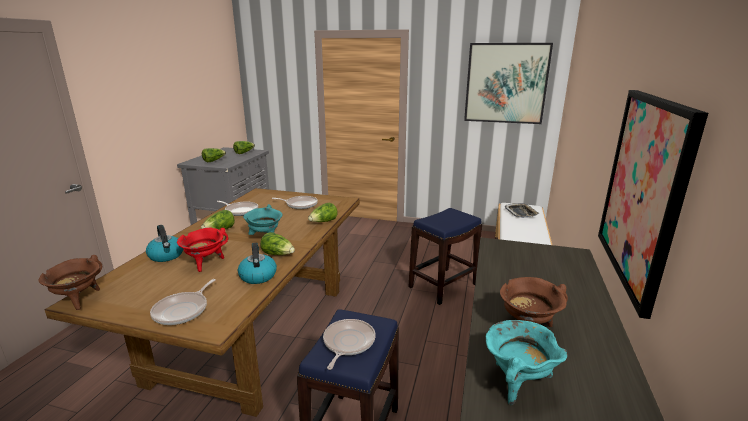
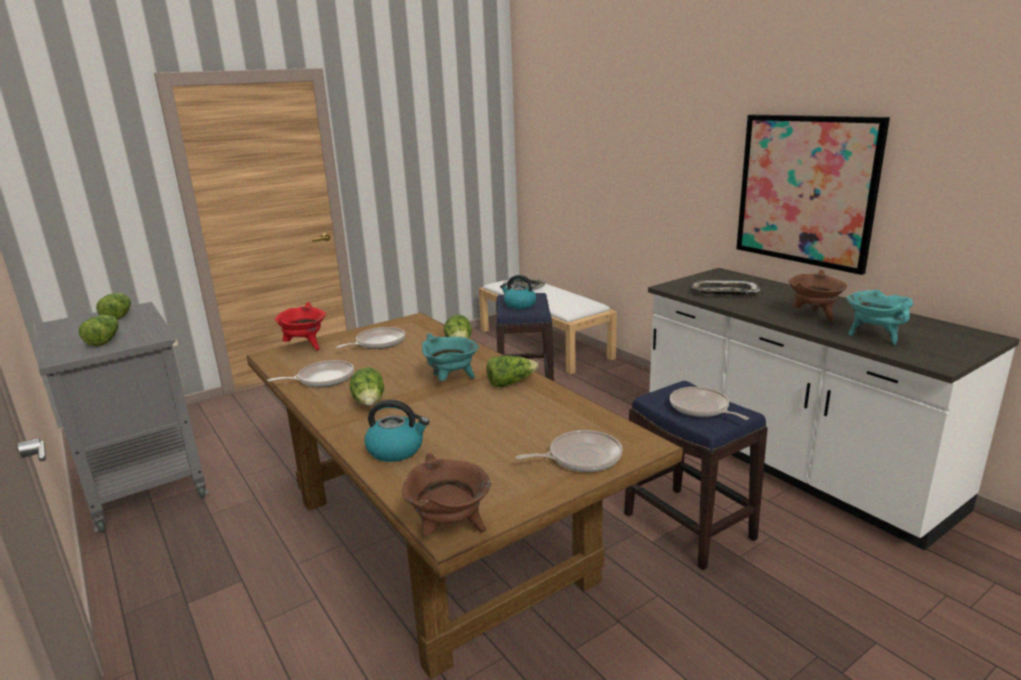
camera: 50 degrees left, 0 degrees up
(183, 310) = (581, 457): frying pan -> frying pan turned 75 degrees counterclockwise
(205, 263) = (467, 427): red cooking pot -> red cooking pot (305, 346)
(257, 276) = (550, 403): kettle -> kettle (519, 305)
(506, 83) = (456, 135): picture -> none
(521, 269) = (724, 292): none -> tray

